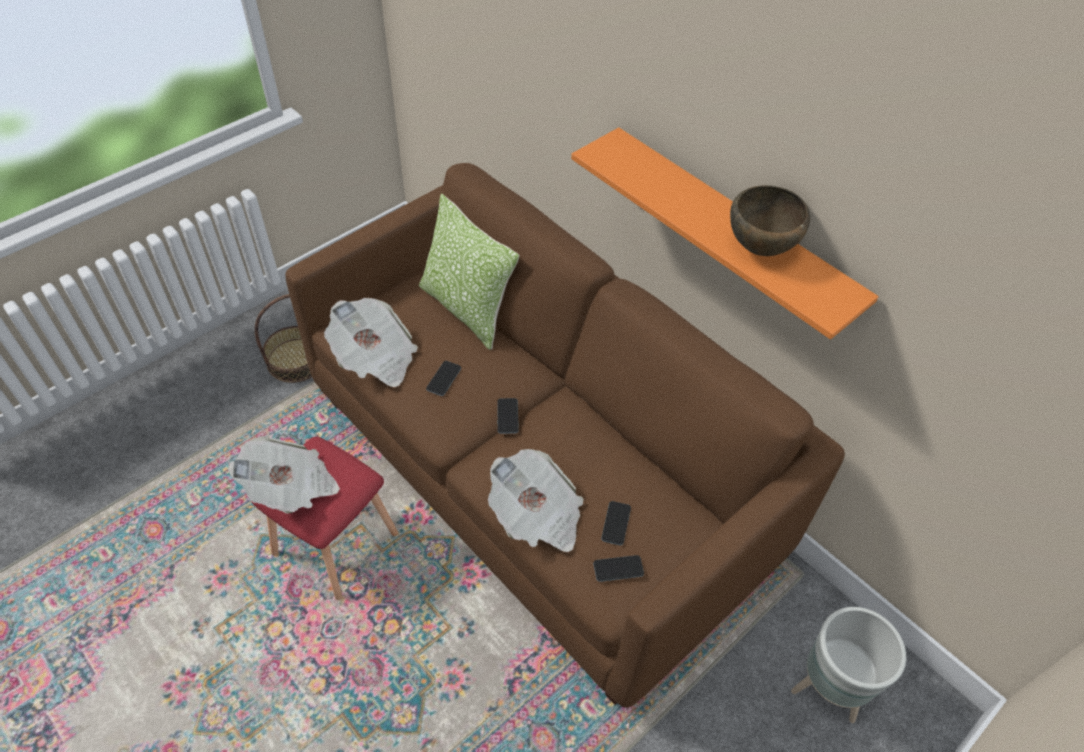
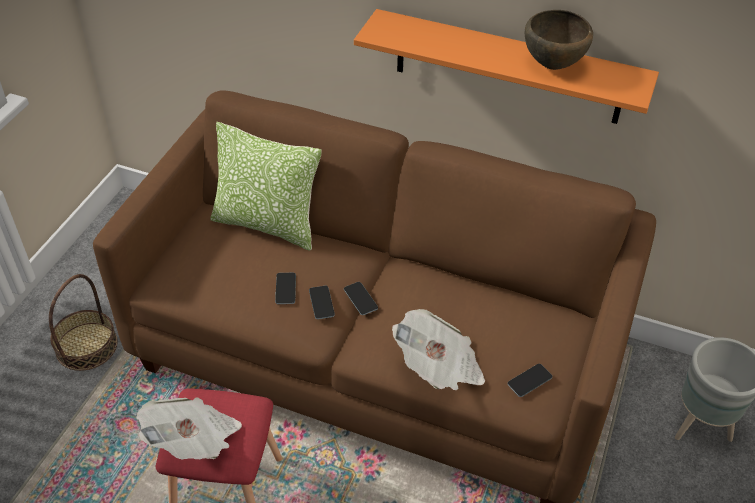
camera: 25 degrees left, 5 degrees down
(375, 357) = (210, 294): newspaper -> none
(616, 523) = (505, 346): phone -> phone (321, 302)

